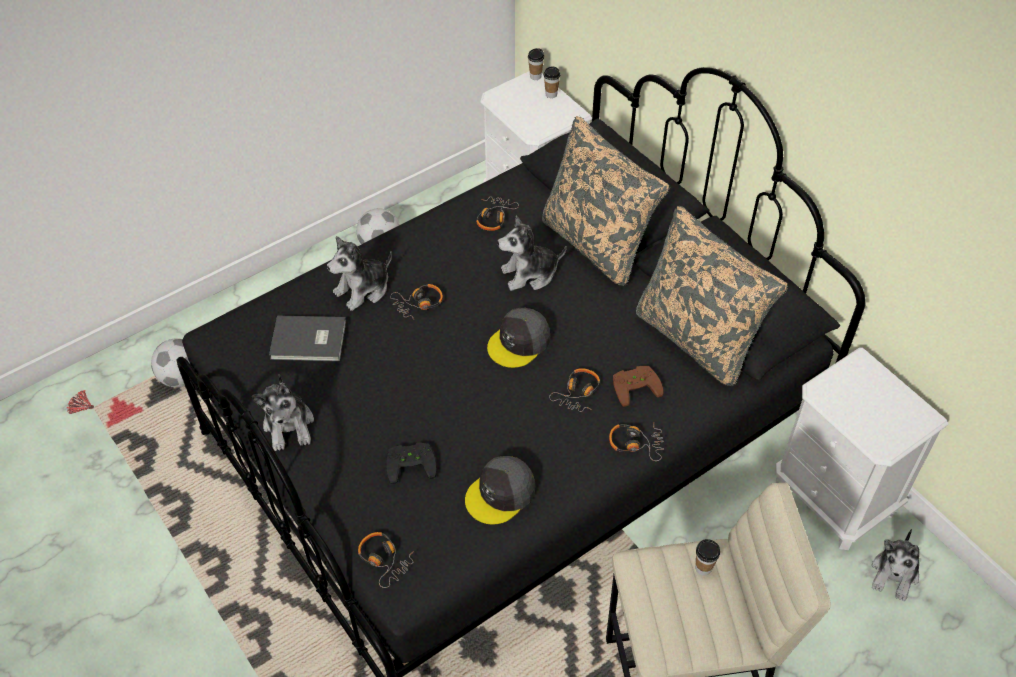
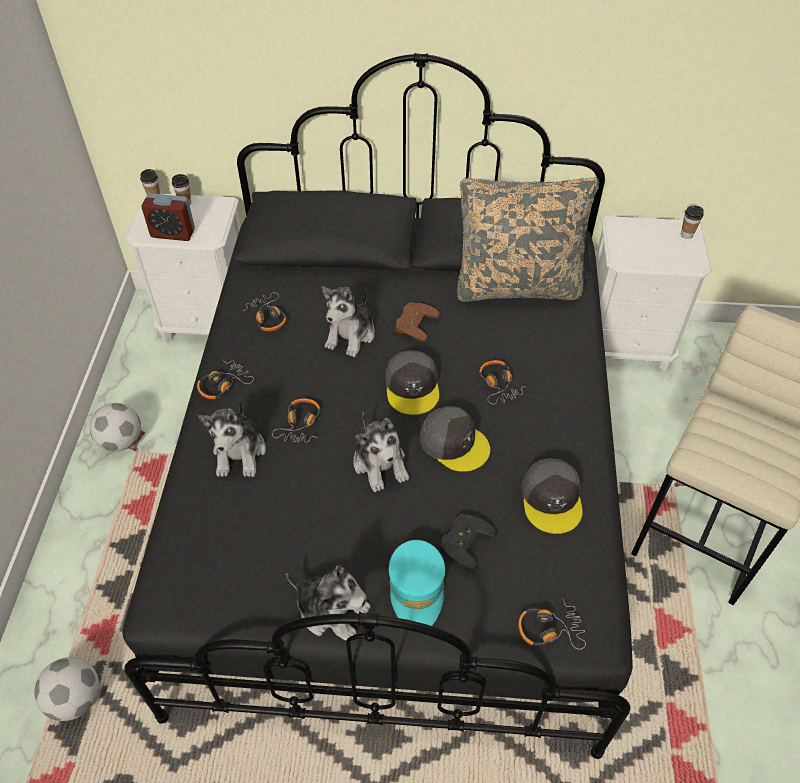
camera: 50 degrees left, 0 degrees up
(309, 342) = (253, 531): grey book -> none
(346, 461) = (417, 589): none -> turquoise cap
(492, 401) = (454, 443): none -> grey cap
(514, 111) = (173, 233): none -> alarm clock
(595, 247) = (369, 281): grey pillow -> none
(635, 385) = (524, 347): brown game controller -> brown game controller (413, 323)
(636, 443) = (578, 383): headphones -> headphones (223, 384)
(703, 568) = (730, 418): cup -> cup (686, 235)
(894, 574) = (705, 359): plush toy -> plush toy (380, 463)

